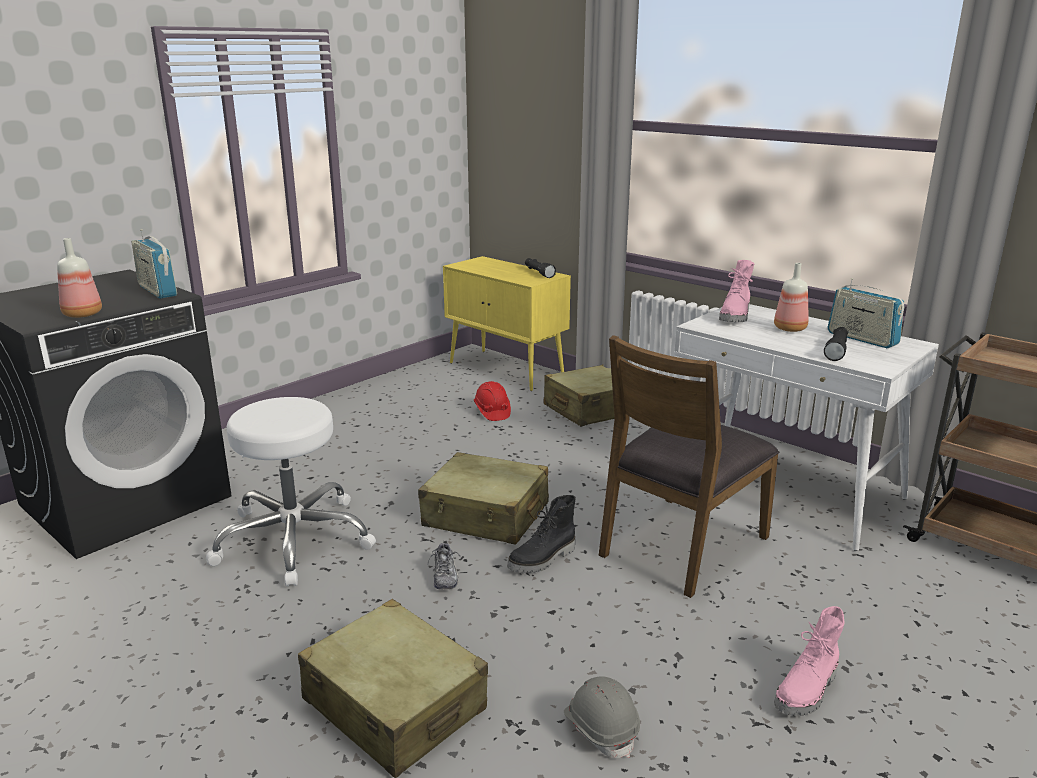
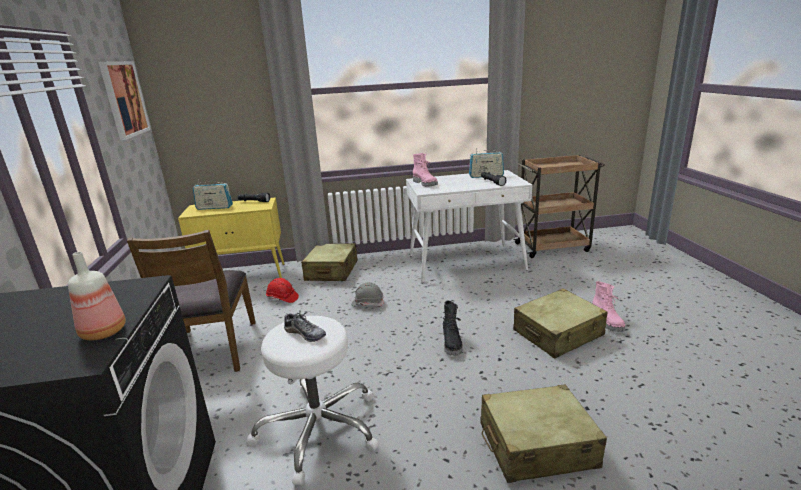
camera: 50 degrees left, 0 degrees up
(157, 291) = (112, 289): radio -> radio (214, 207)
(416, 107) = (124, 99): none -> picture
(445, 575) = (432, 380): shoe -> shoe (305, 334)
(486, 515) = (389, 343): beige suitcase -> beige suitcase (558, 333)
(601, 728) = (599, 382): grey hard hat -> grey hard hat (367, 303)
(681, 545) = (481, 302): brown chair -> brown chair (213, 349)
(790, 328) = (456, 181): bottle -> none

